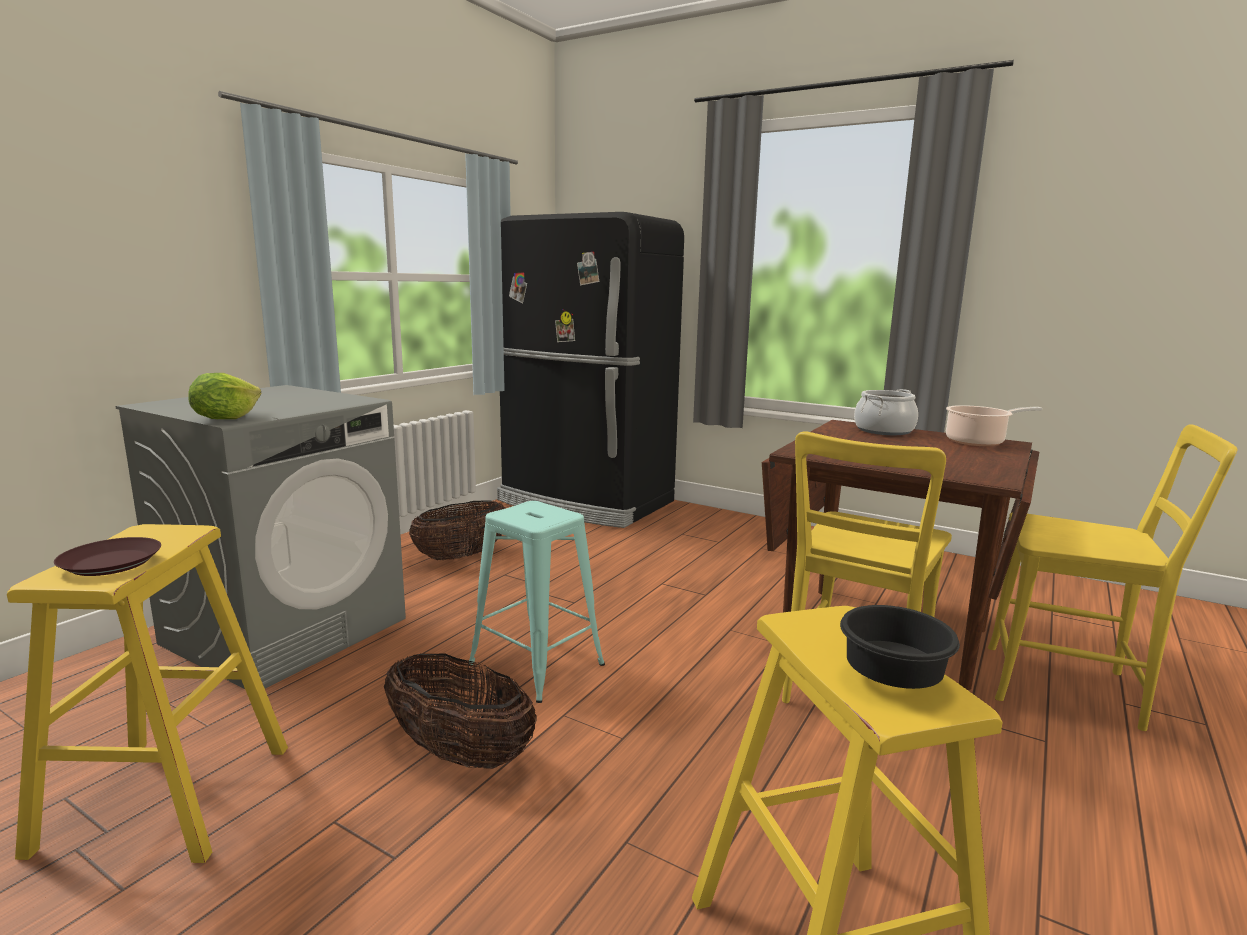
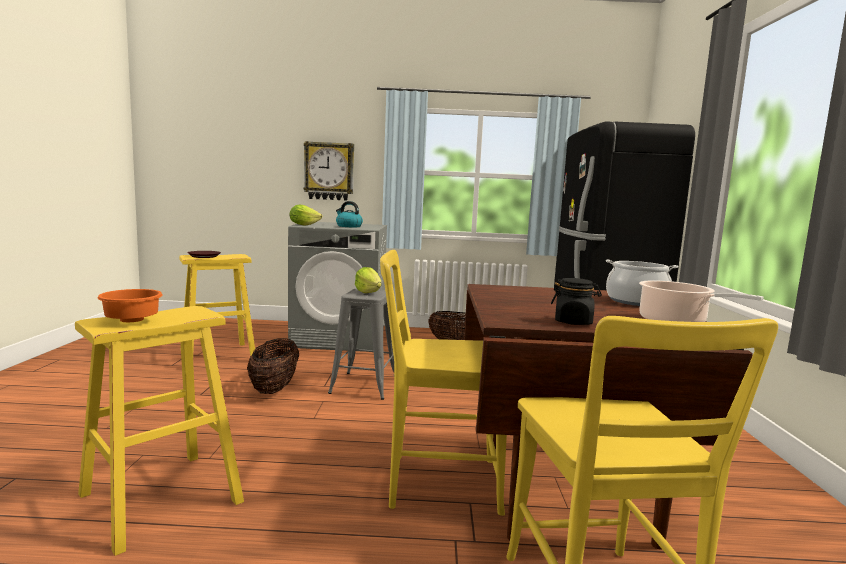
camera: 60 degrees right, 5 degrees down
(116, 279) = (329, 171): none -> wall clock
(299, 403) = (348, 226): none -> kettle
(528, 512) = (368, 292): none -> lettuce
(536, 665) = (364, 385): turquoise stool -> grey stool
(890, 679) = (130, 320): black bowl -> orange bowl
(986, 463) = (573, 322): none -> black jar

